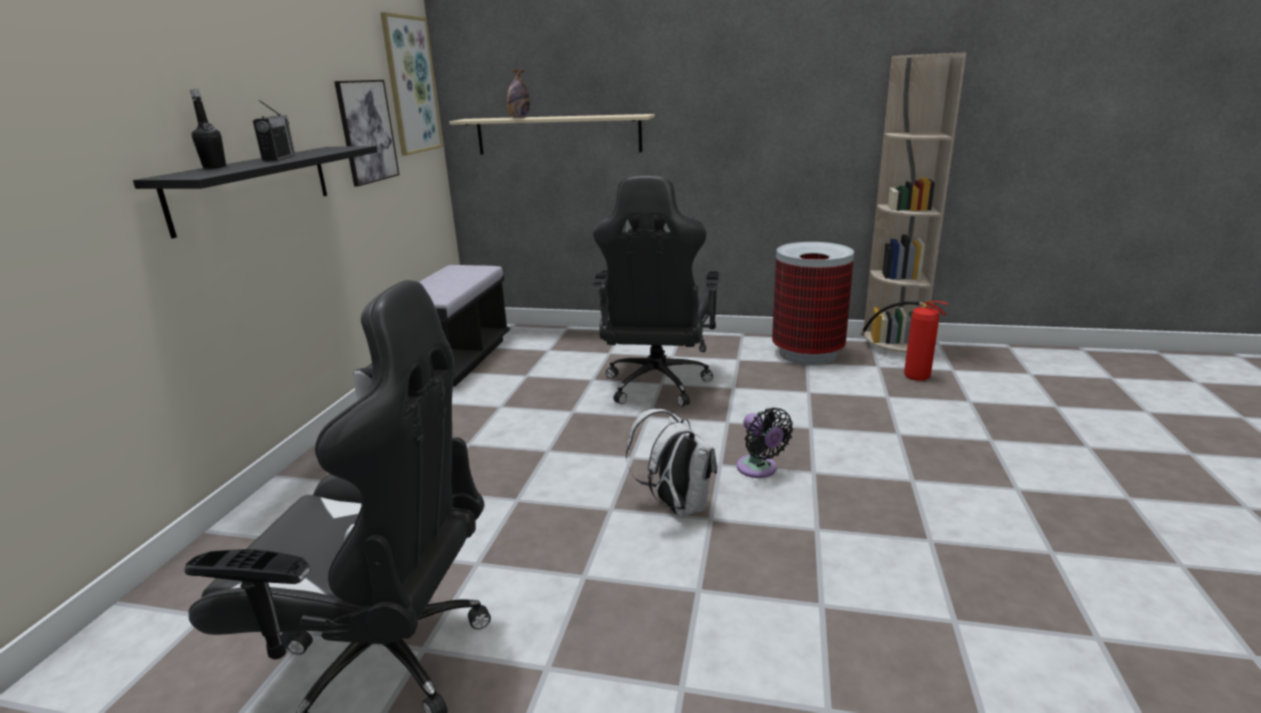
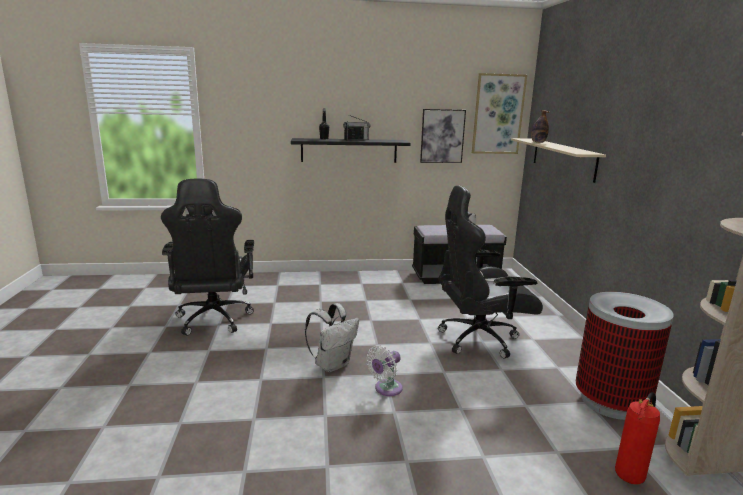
camera: 70 degrees right, 5 degrees down
(759, 469) = (386, 389): black fan -> white fan

